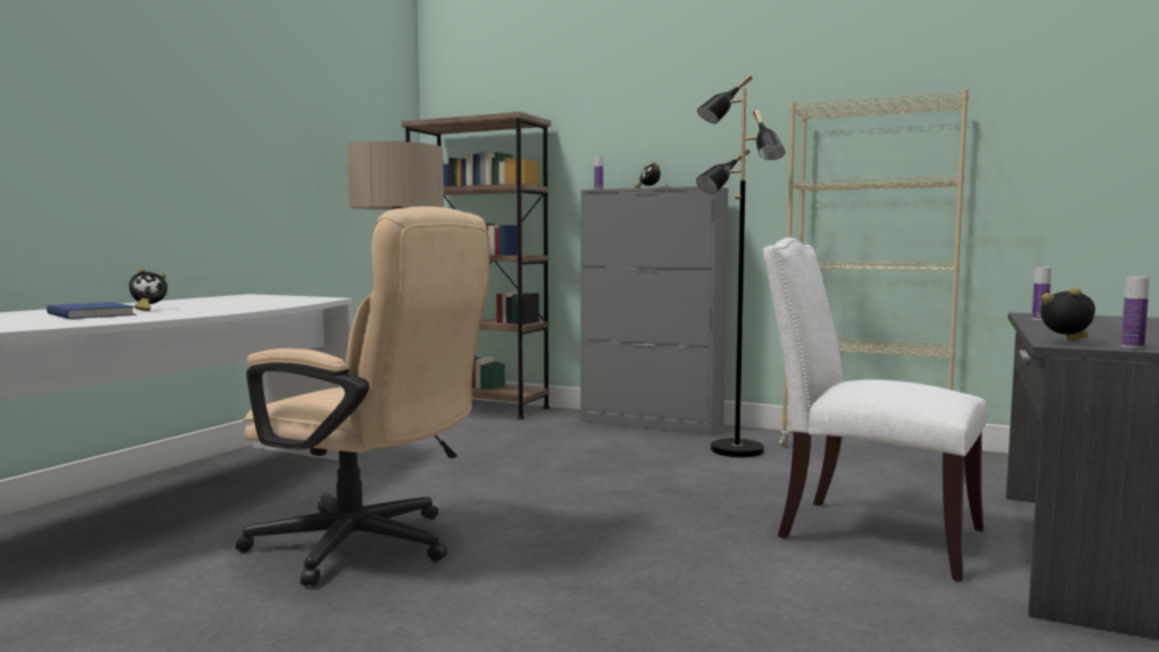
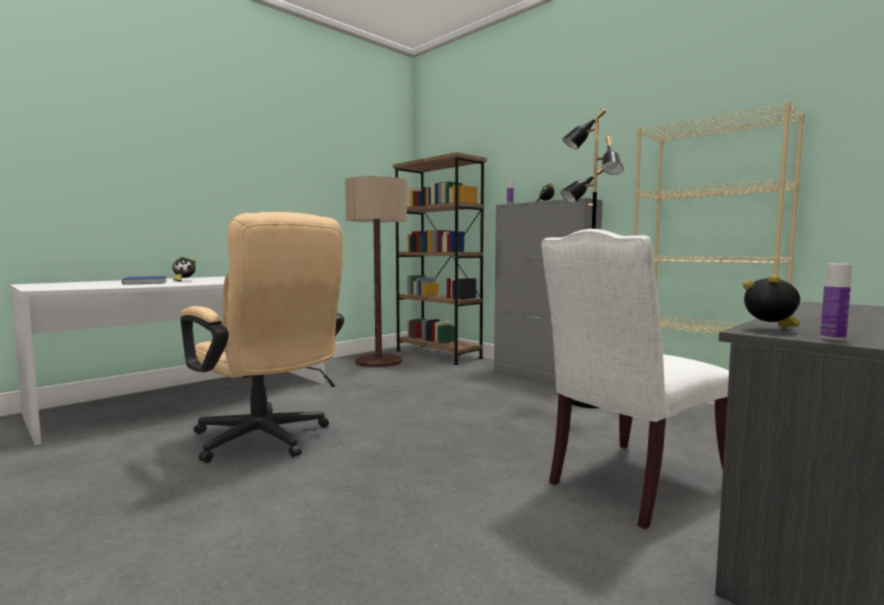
camera: 20 degrees right, 0 degrees up
(869, 533) = (632, 485): white chair -> white chair turned 90 degrees counterclockwise
(1040, 319) = (816, 308): bottle -> none

